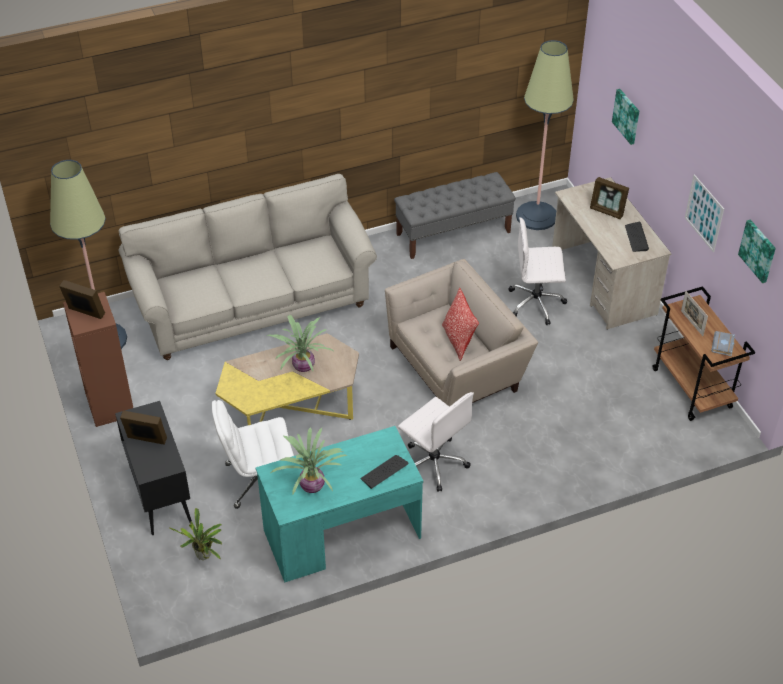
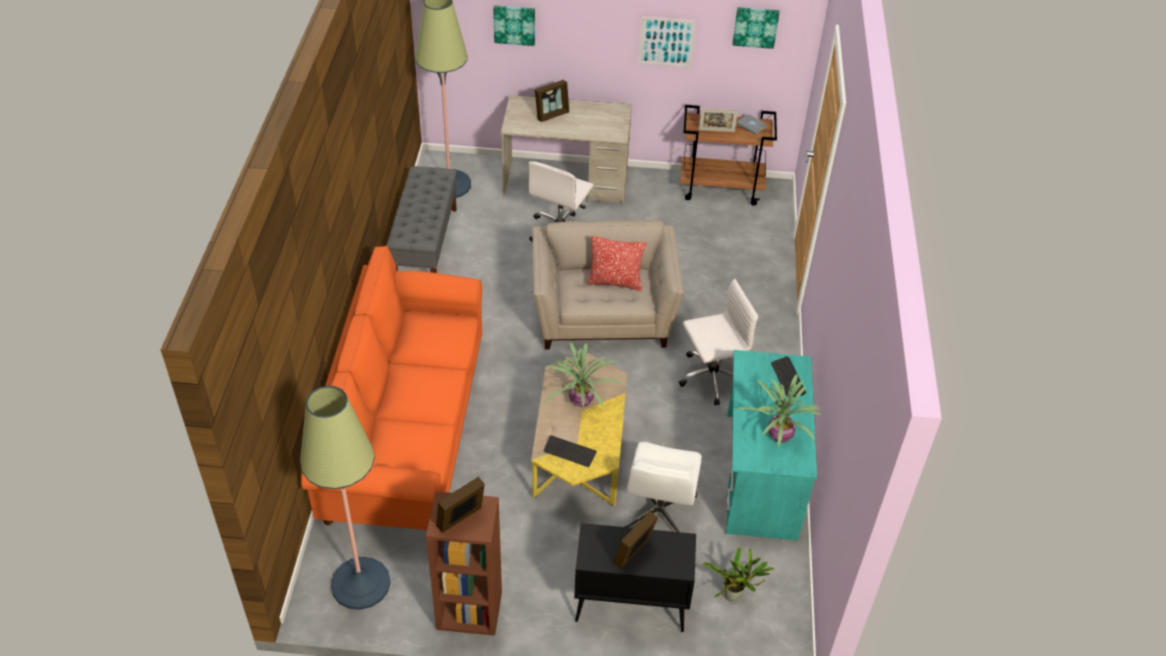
camera: 65 degrees left, 0 degrees up
(253, 304) = (406, 430): beige sofa -> orange sofa
(636, 238) = (598, 113): keyboard -> keyboard (569, 452)

